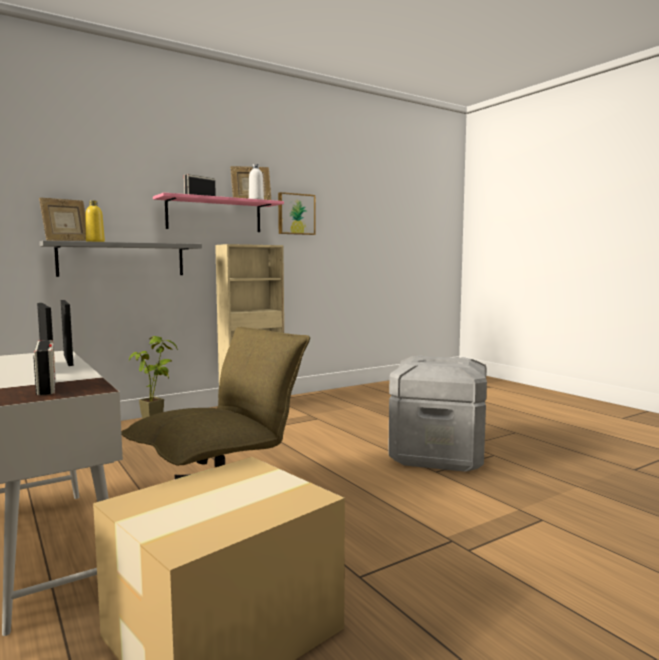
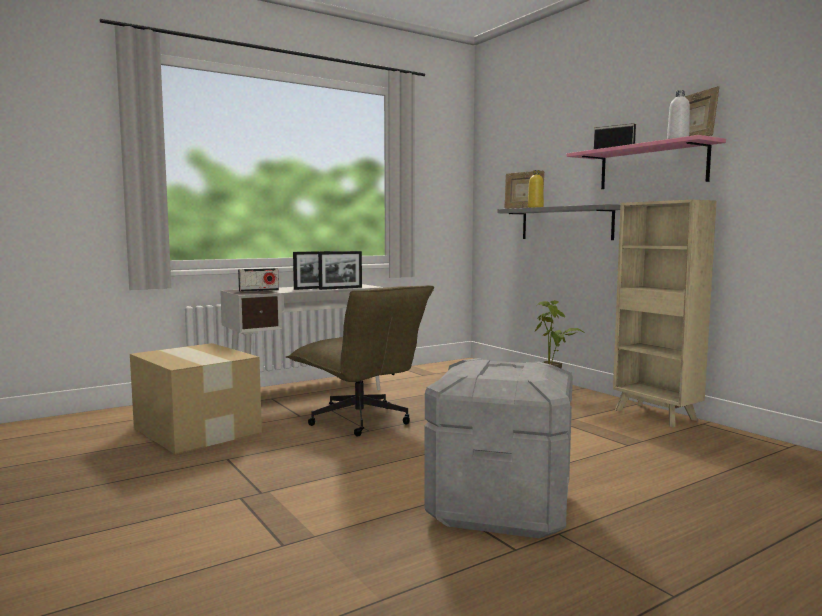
camera: 90 degrees right, 0 degrees up
(296, 214) = (772, 146): picture -> none

